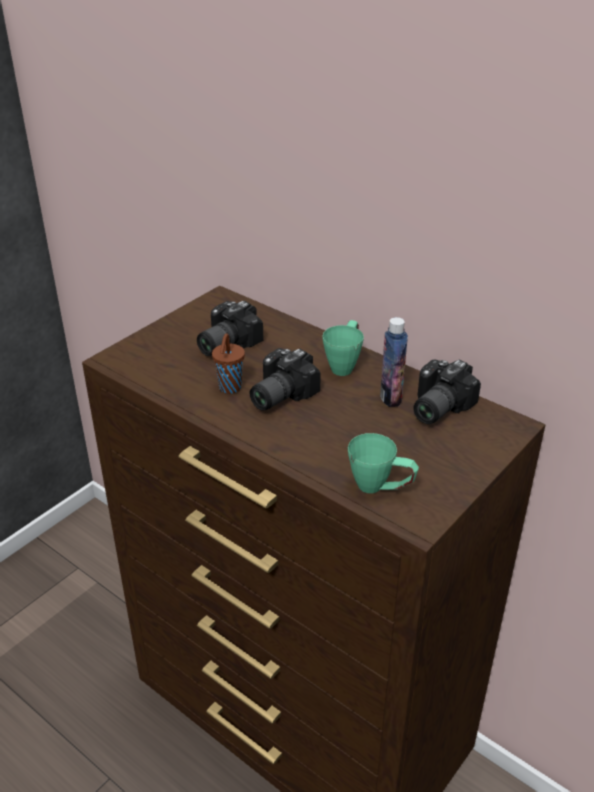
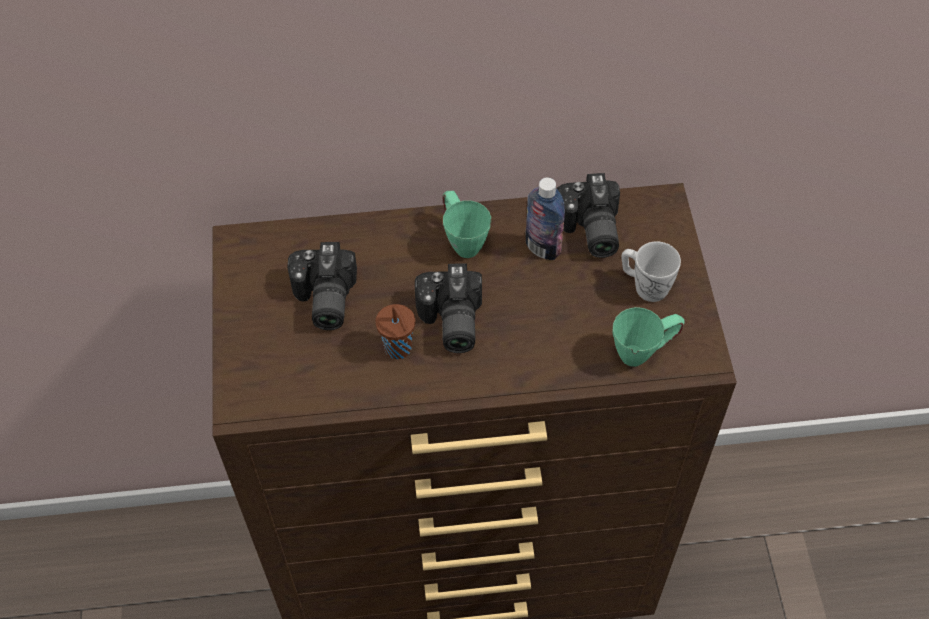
camera: 45 degrees left, 20 degrees up
(434, 456) = (645, 285): none -> white mug

